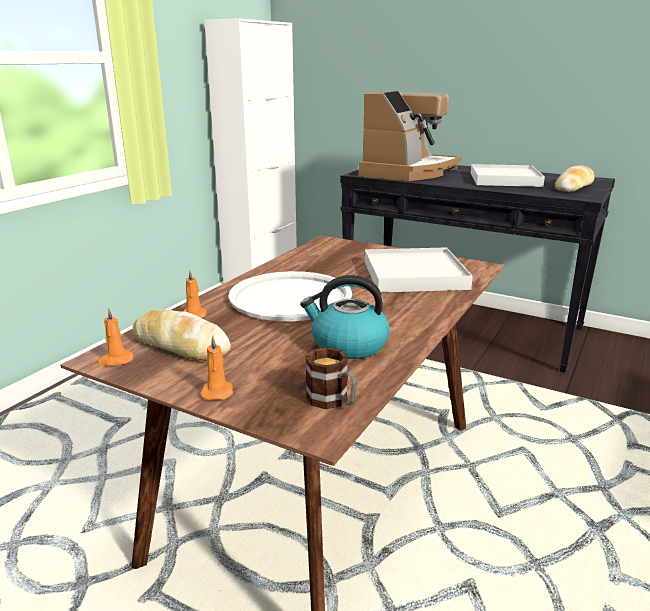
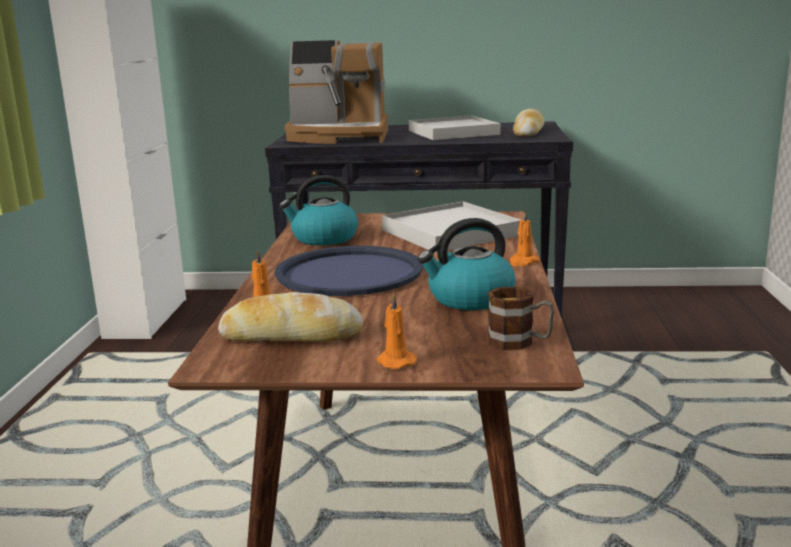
camera: 25 degrees left, 5 degrees down
(115, 360) = (234, 363): orange candle -> orange candle (523, 262)
(290, 297) = (349, 273): white tray -> blue tray
(312, 261) = (323, 238): none -> kettle
(408, 172) = (340, 136): coffee machine -> coffee machine turned 90 degrees clockwise

